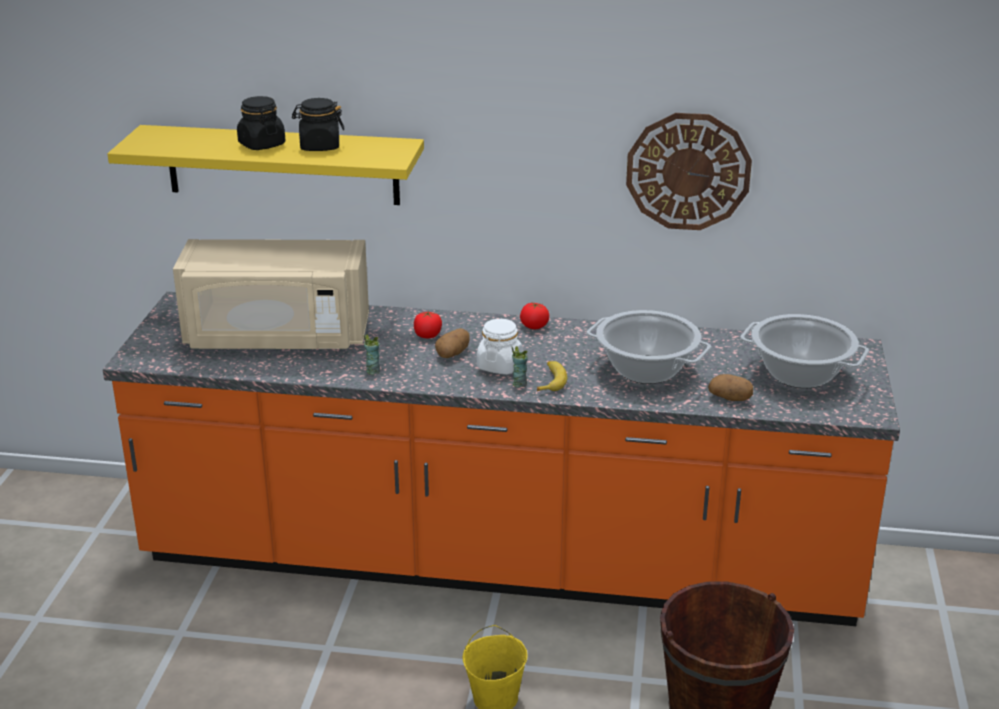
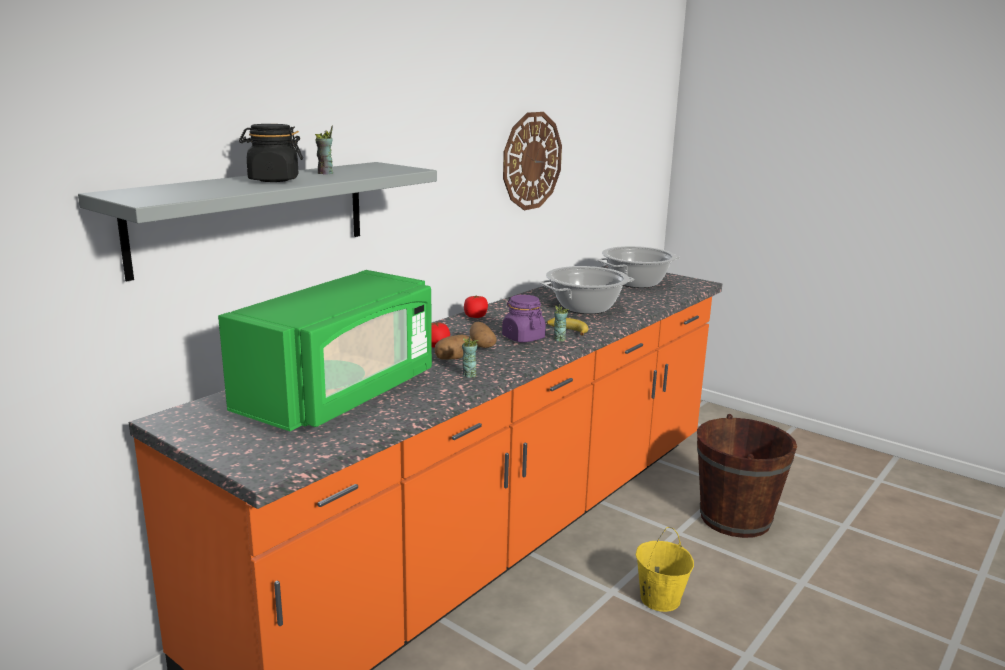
camera: 60 degrees left, 10 degrees down
(277, 337) = (340, 394): beige microwave -> green microwave
(282, 165) = (253, 215): yellow shelf -> grey shelf
(319, 146) = (325, 173): black jar -> cup
(500, 366) = (523, 338): white jar -> purple jar
(730, 398) = (648, 300): potato -> potato (453, 358)

